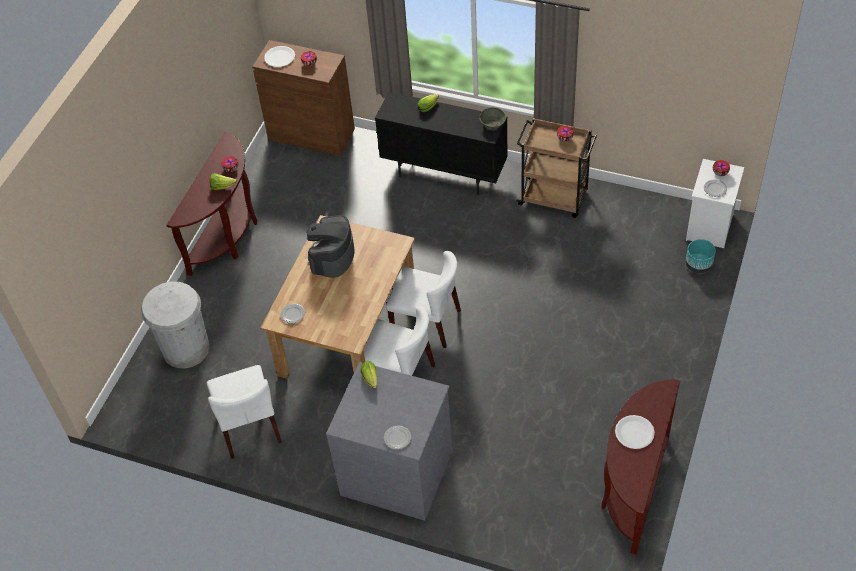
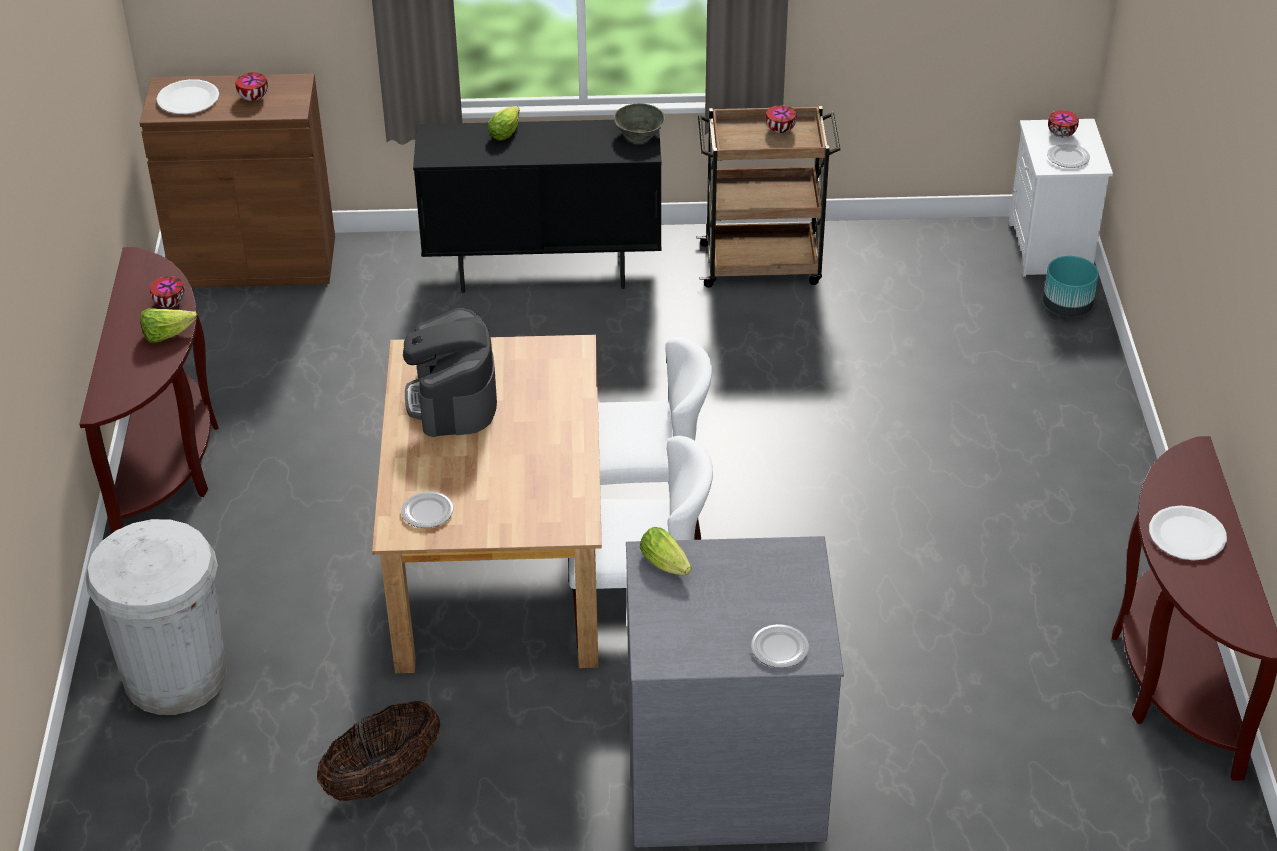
camera: 25 degrees left, 10 degrees down
(249, 426) = (383, 778): white chair -> basket

